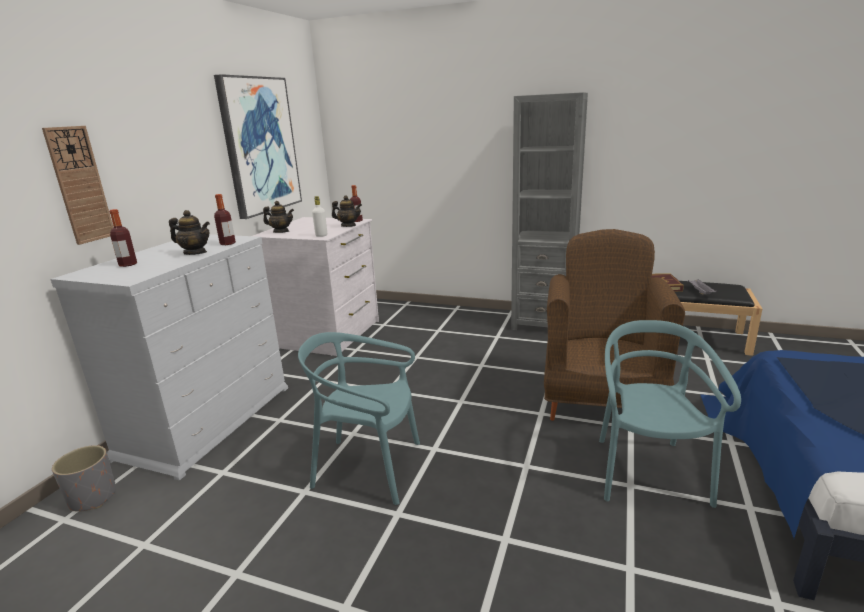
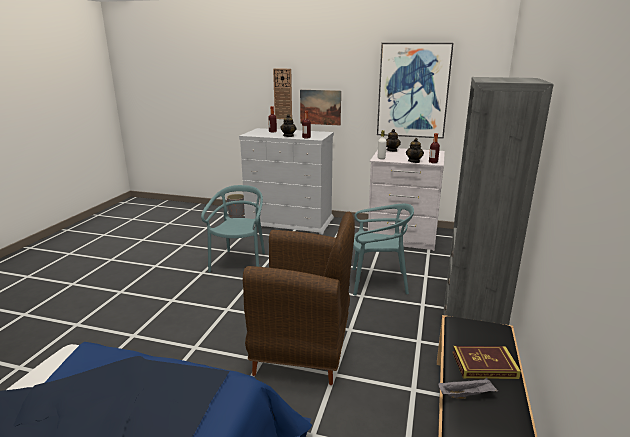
camera: 85 degrees right, 0 degrees up
(157, 196) = (320, 107): none -> picture
(647, 472) = (204, 357): turquoise chair -> turquoise chair (378, 282)

